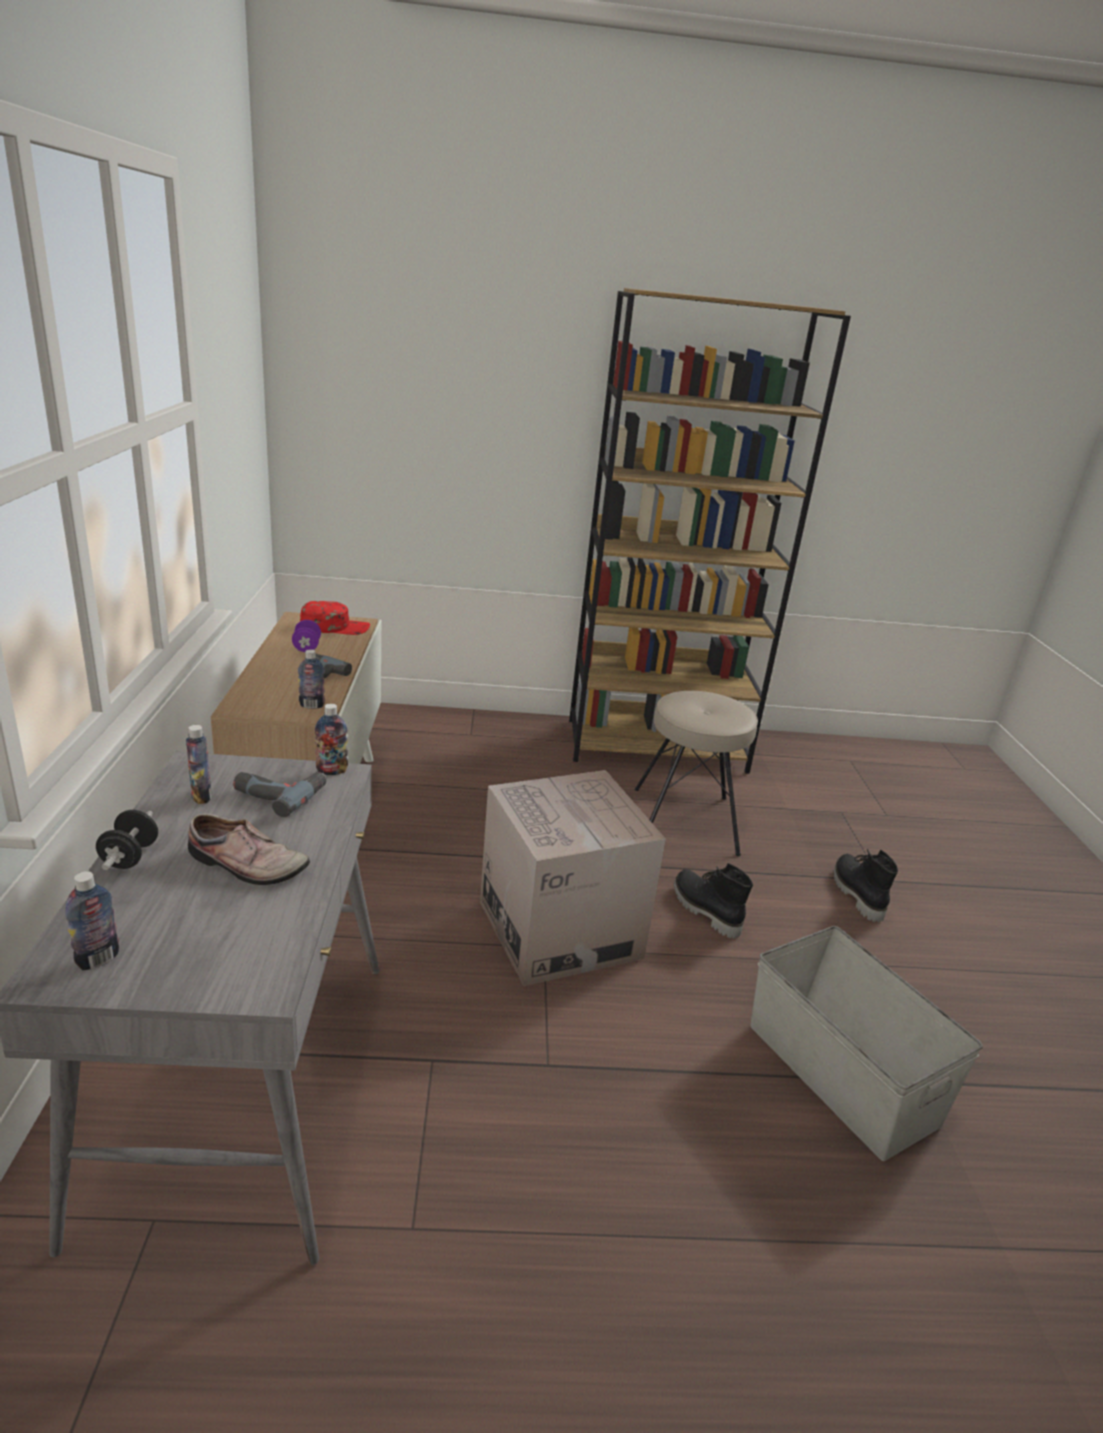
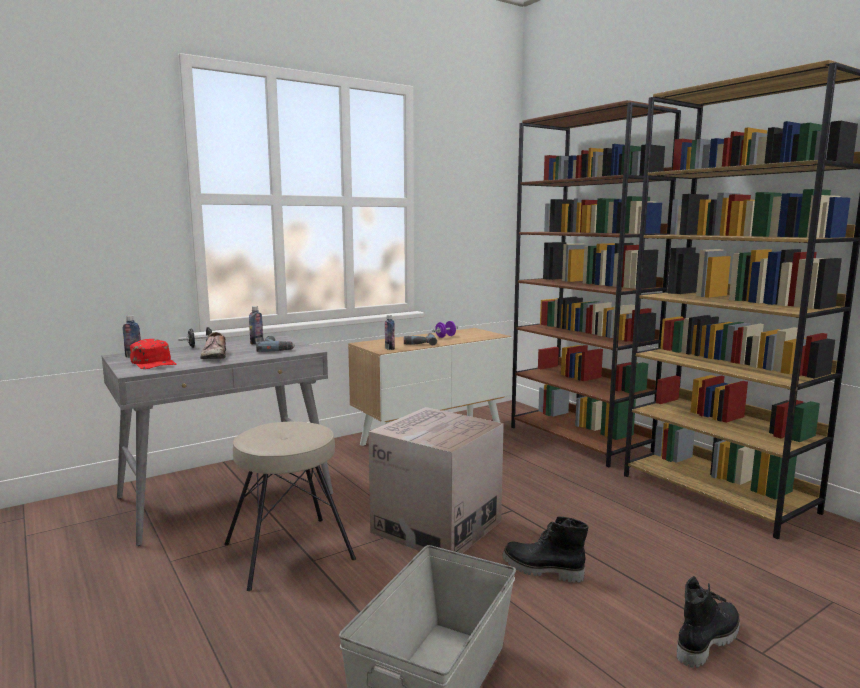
camera: 60 degrees right, 15 degrees down
(331, 771) = (309, 349): bottle -> none
(335, 627) = (480, 334): red cap -> red cap (154, 363)
(460, 729) = (580, 439): none -> brown bookcase
(686, 820) = (642, 532): beige stool -> beige stool (289, 552)
(704, 910) = (542, 570): black boot -> black boot turned 90 degrees counterclockwise

